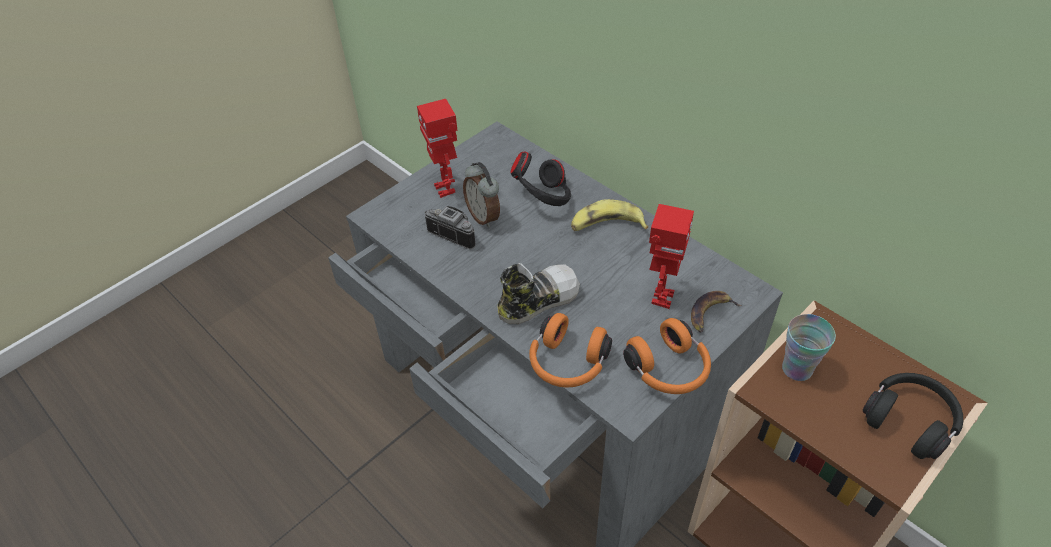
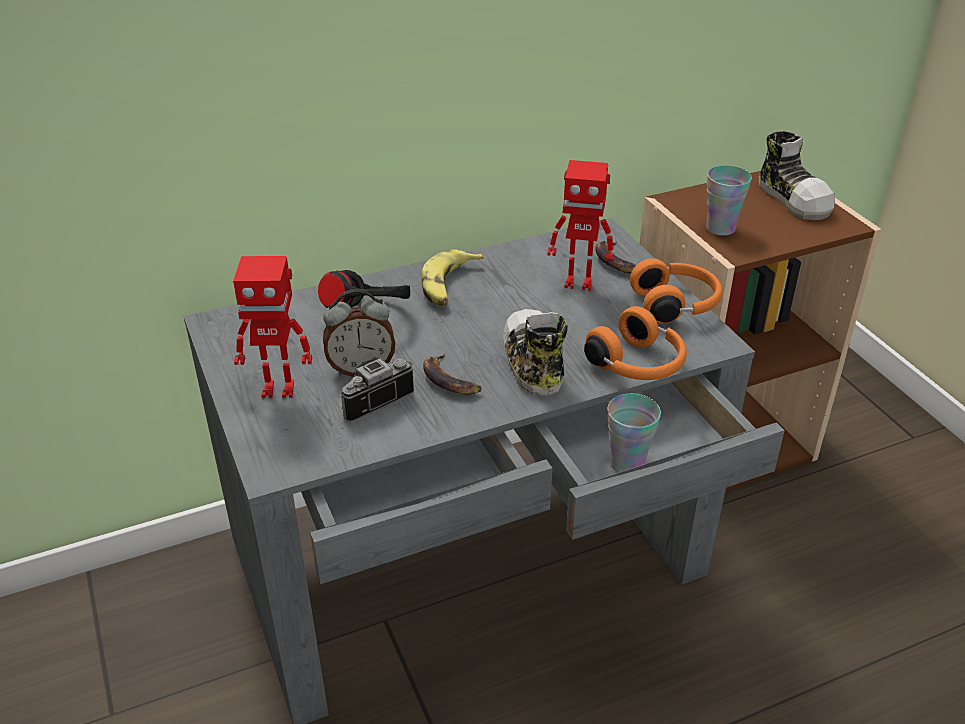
camera: 70 degrees left, 10 degrees down
(494, 263) = (450, 380): none -> banana
(498, 403) = (627, 464): none -> cup
(661, 298) = (579, 282): toy robot -> toy robot turned 150 degrees clockwise
(910, 421) = (794, 199): black headphones -> shoe

